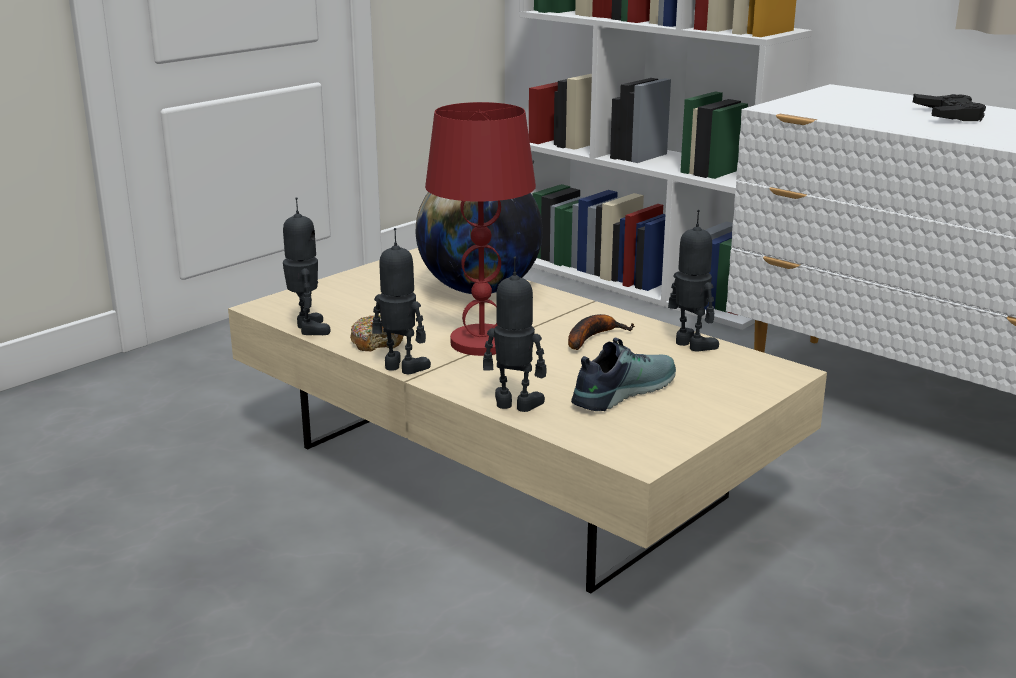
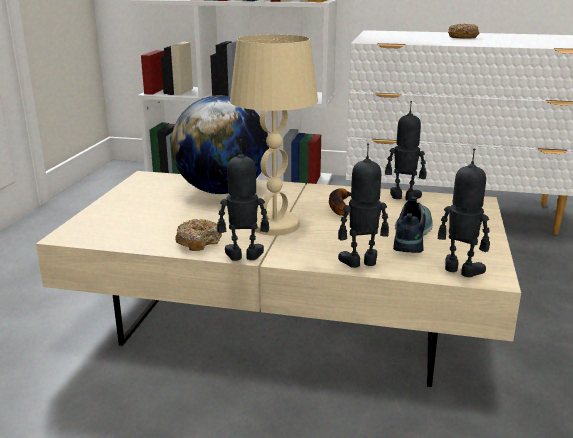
camera: 30 degrees left, 0 degrees up
(307, 329) = (128, 244): toy robot -> toy robot (460, 271)
(481, 343) = (274, 225): red table lamp -> beige table lamp
(948, 115) = (463, 37): black game controller -> donut

